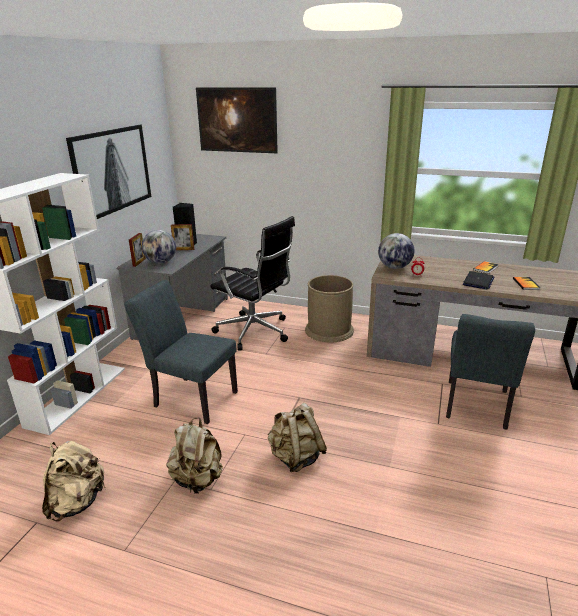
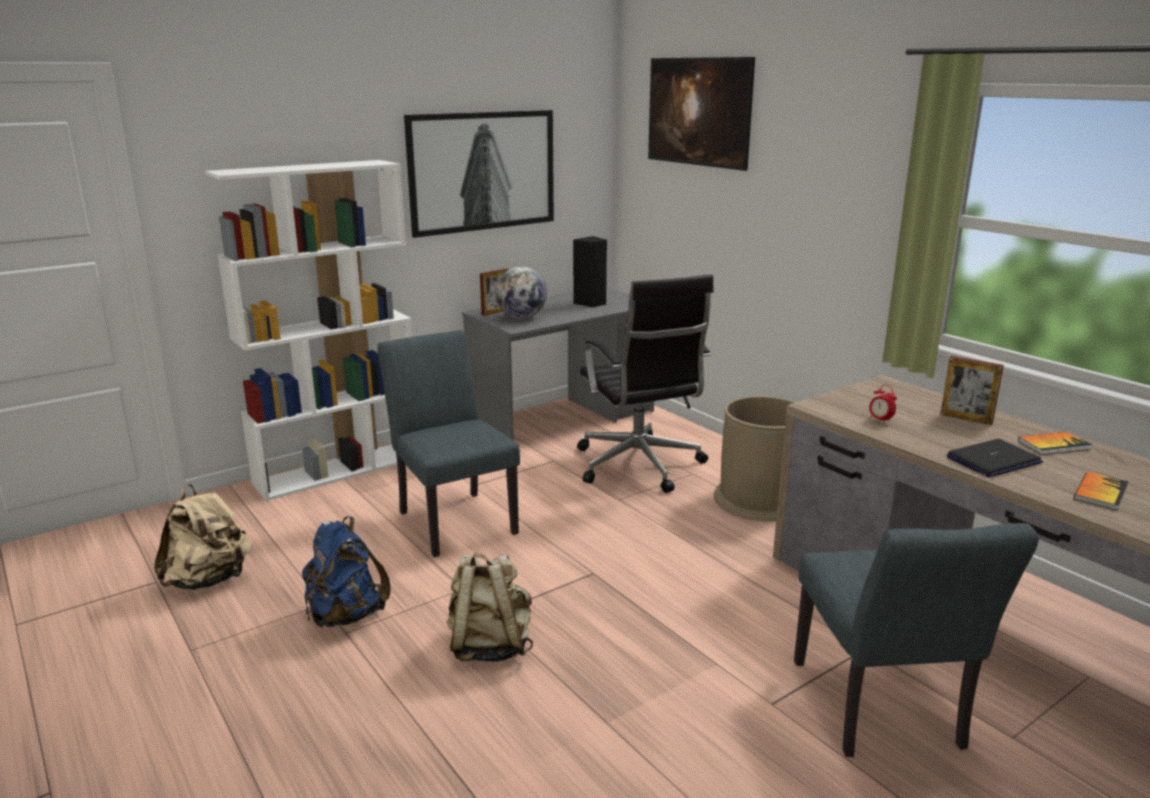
camera: 35 degrees right, 5 degrees down
(184, 249) = (575, 308): picture frame -> picture frame (966, 419)
(198, 480) = (345, 615): beige backpack -> blue backpack
(394, 267) = (858, 400): globe -> none
(476, 408) = (881, 713): grey chair -> grey chair turned 60 degrees counterclockwise

